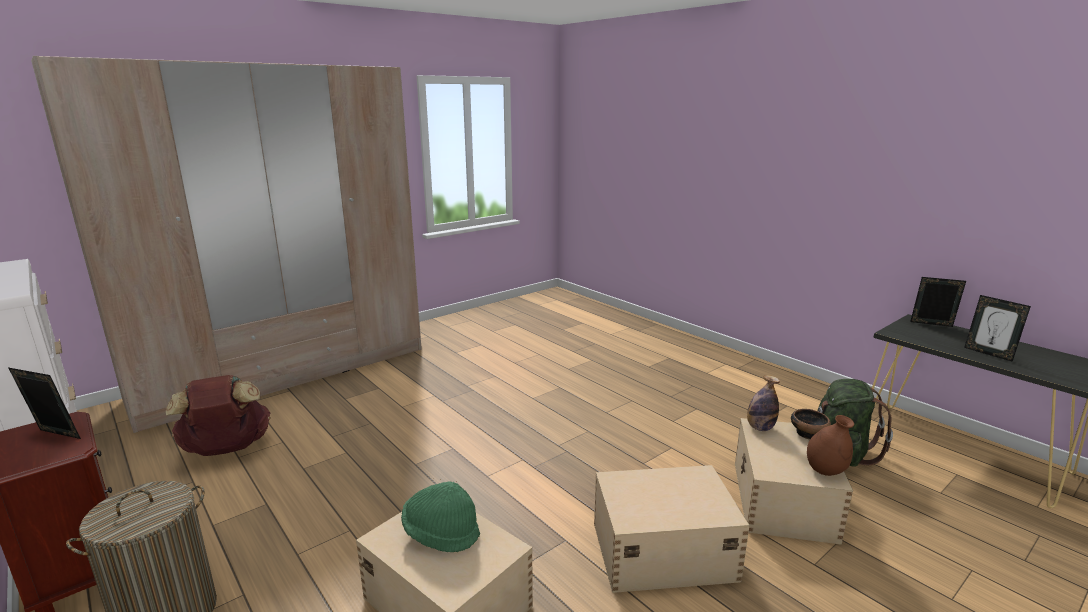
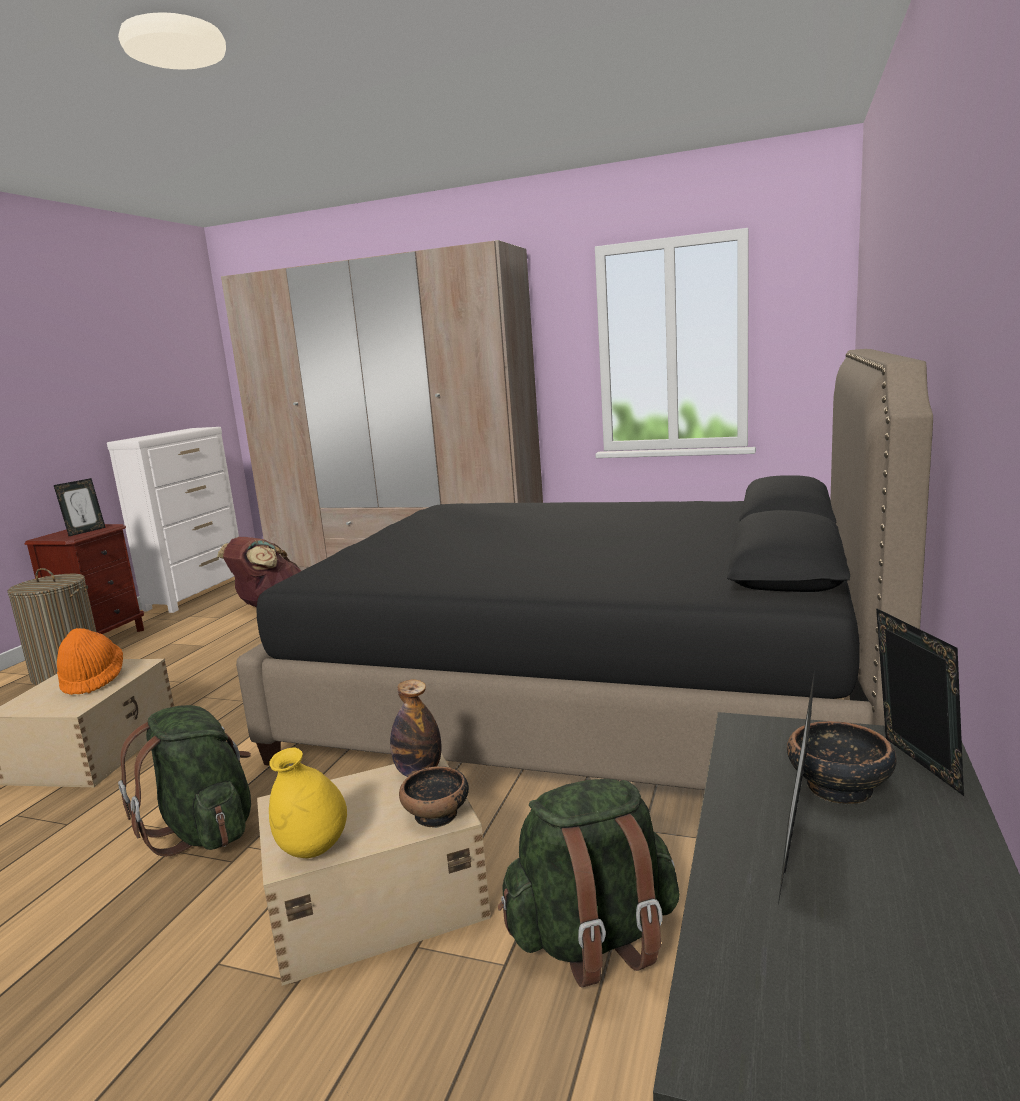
camera: 60 degrees right, 5 degrees down
(55, 436) = (85, 531): picture frame -> picture frame turned 45 degrees clockwise
(441, 533) = (93, 680): green hat -> orange hat
(622, 386) = (589, 697): none -> black bed
(661, 551) = (204, 830): beige storage box -> green backpack
(825, 471) = (313, 850): brown vase -> yellow vase
(943, 336) = (838, 788): none -> bowl

